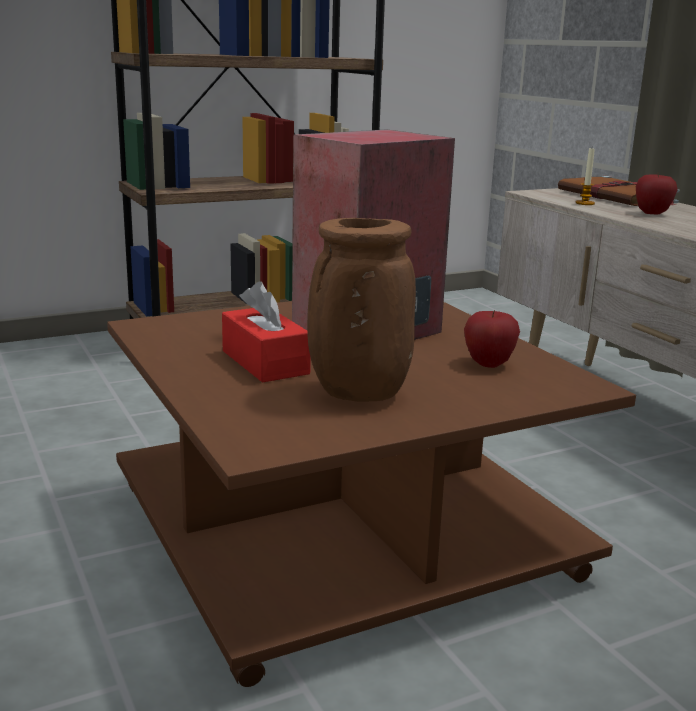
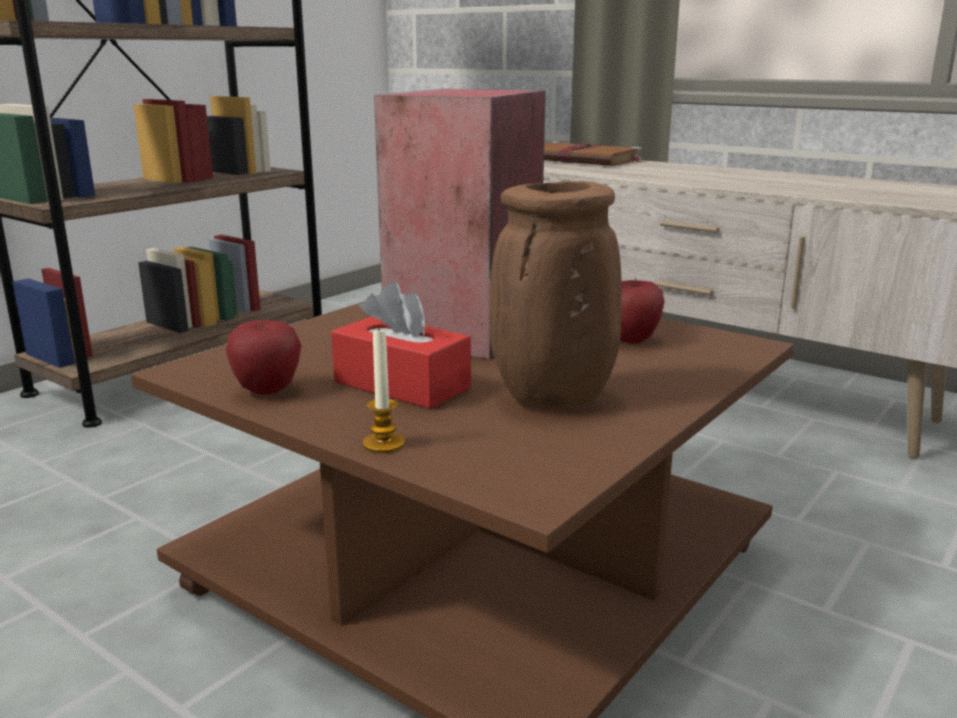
camera: 25 degrees left, 0 degrees up
(585, 203) = (567, 168): candle -> candle (383, 444)
(652, 214) = (641, 171): apple -> apple (267, 391)

